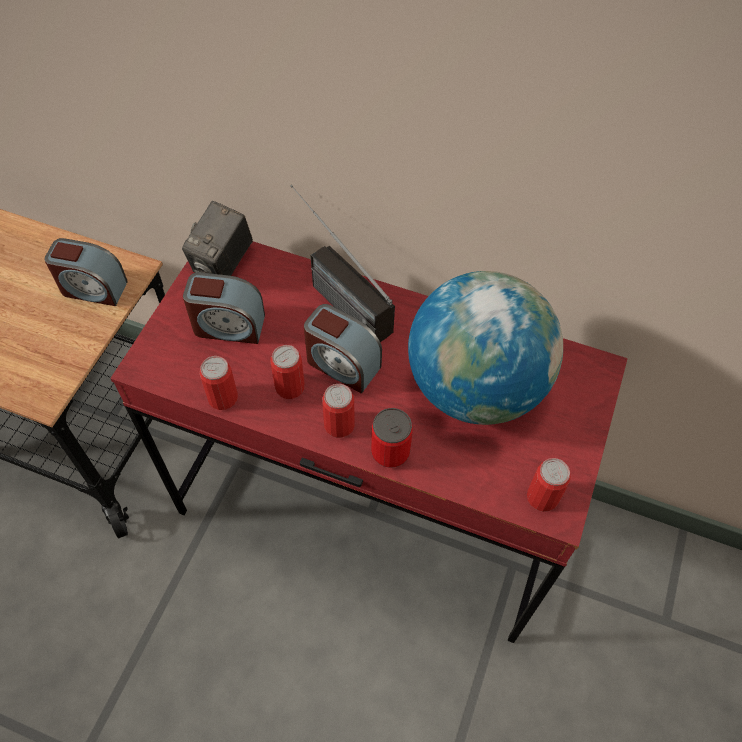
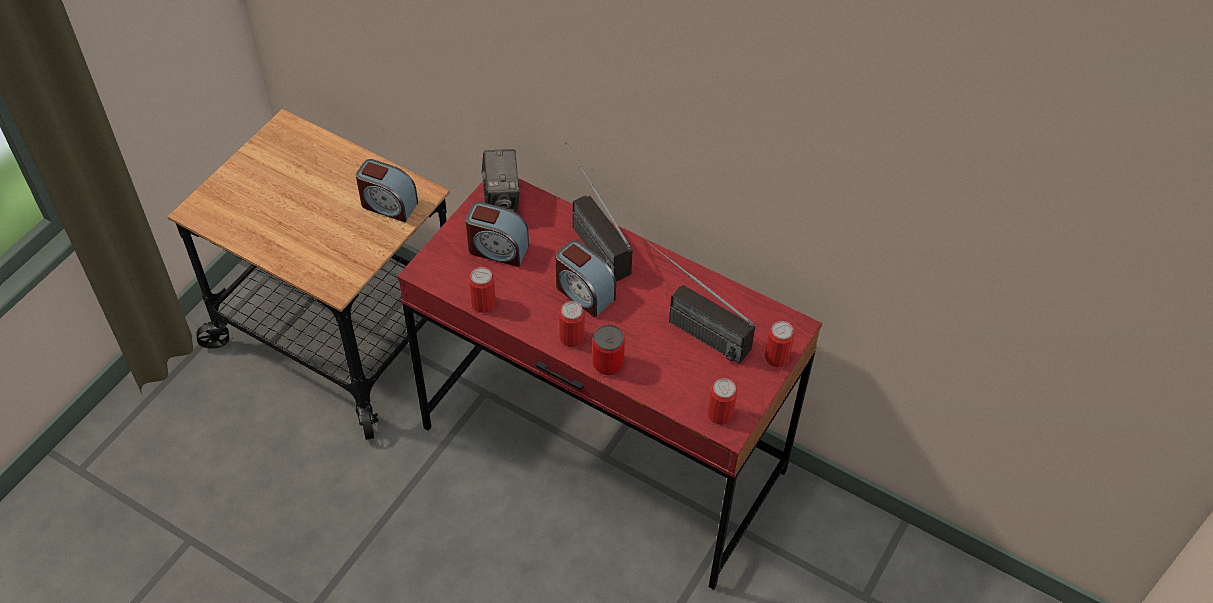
camera: 10 degrees right, 5 degrees down
(223, 264) = (501, 199): camera -> camera turned 45 degrees counterclockwise
(290, 387) = (538, 303): can -> can (776, 357)
(475, 387) = (689, 326): globe -> radio

